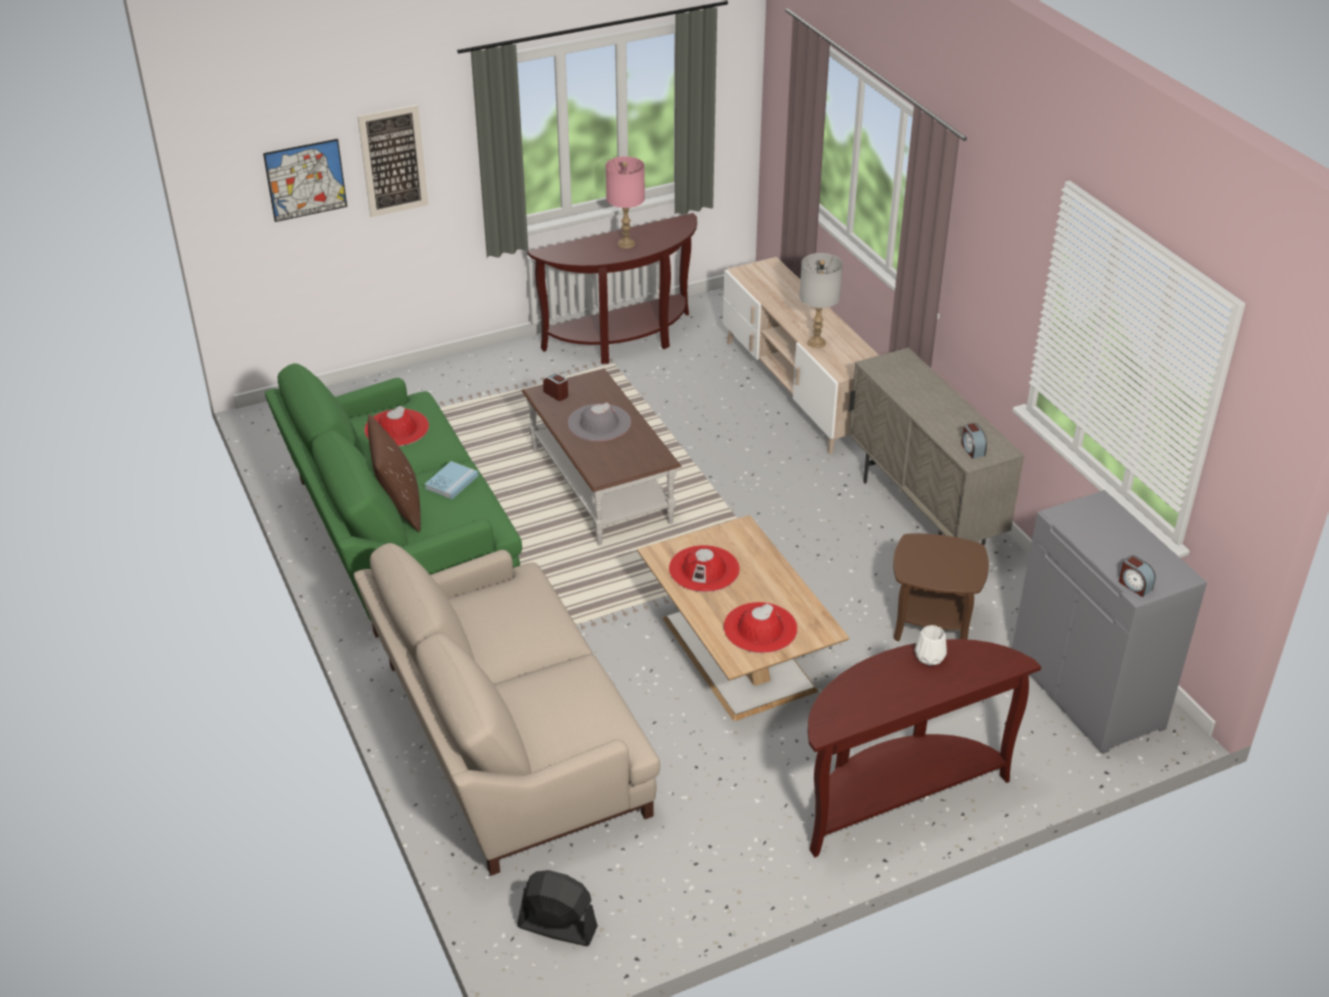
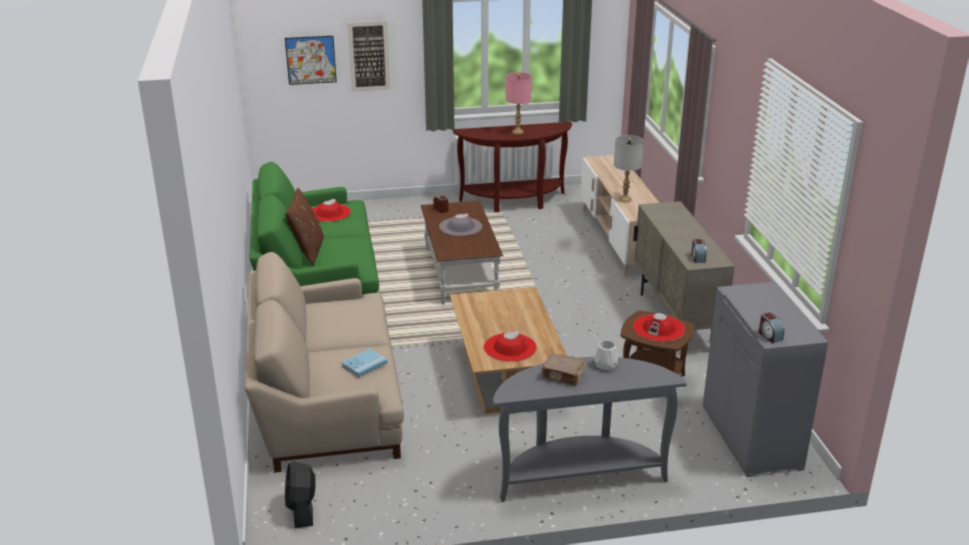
camera: 15 degrees right, 10 degrees down
(451, 482) = (347, 243): blue book -> blue book (364, 364)
(557, 927) = (302, 509): black fan -> black fan turned 135 degrees counterclockwise
(704, 569) = (488, 311): red hat -> red hat (658, 328)
(883, 685) = (563, 376): none -> brown book
(896, 794) = (579, 475): brown console table -> grey console table

